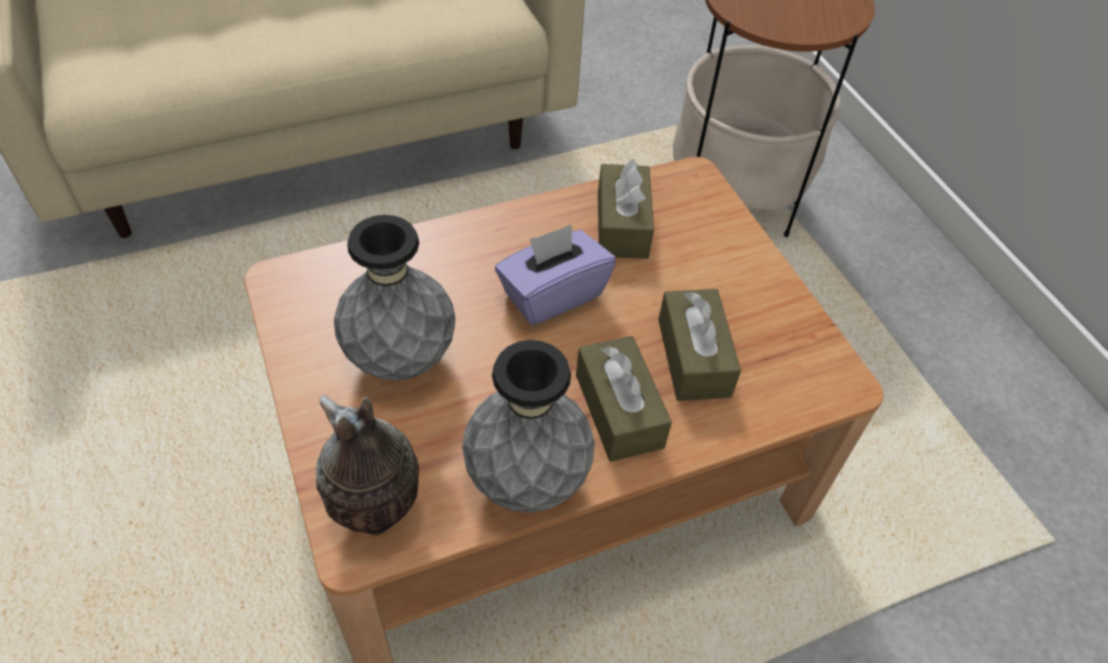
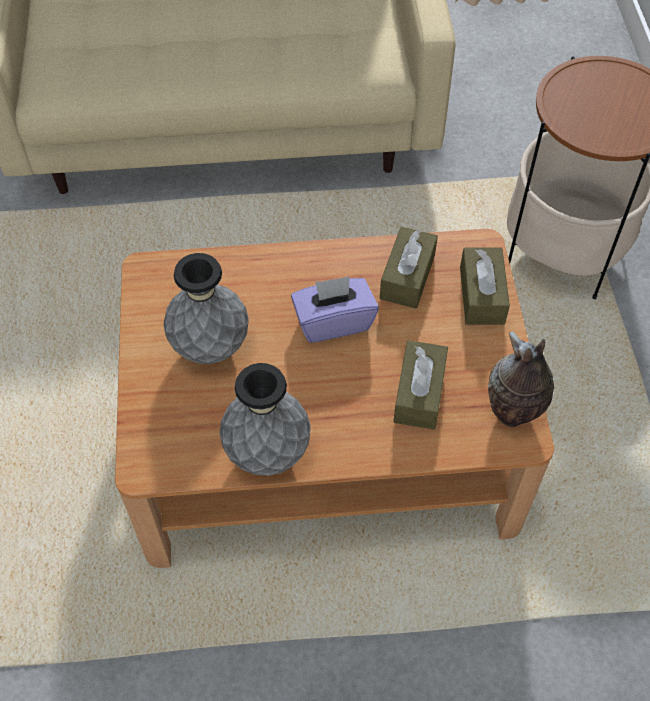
camera: 20 degrees right, 5 degrees up
(376, 515) = (161, 451): vase -> vase (511, 414)
(619, 410) = (349, 419): brown tissue box -> brown tissue box (481, 295)

